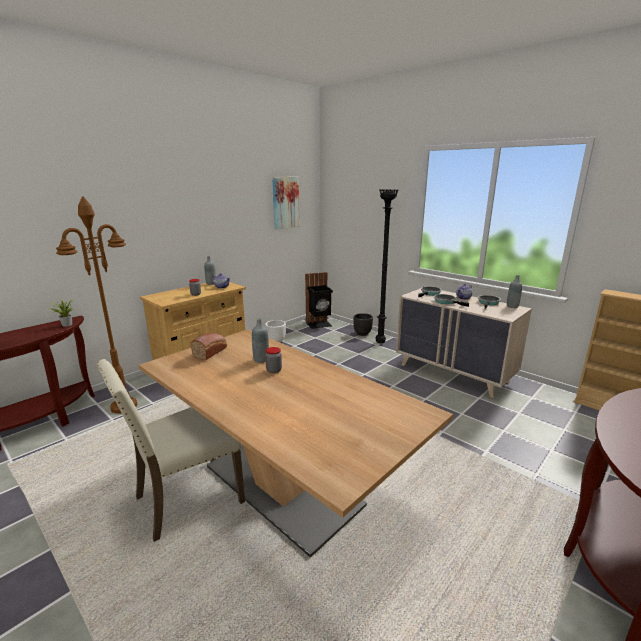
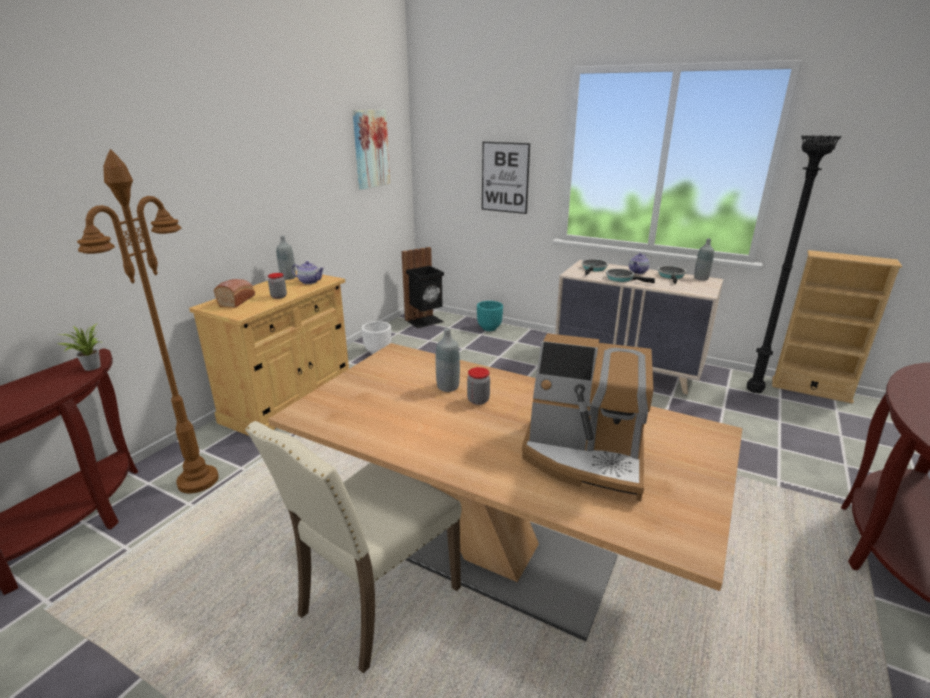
camera: 15 degrees left, 5 degrees up
(211, 352) = (366, 384): bread -> bread (238, 300)
(316, 414) = (585, 455): none -> coffee machine
(362, 334) = (489, 328): black planter -> turquoise planter
(378, 224) = (505, 177): none -> picture
(380, 343) = (518, 338): black floor lamp -> black floor lamp (753, 391)

